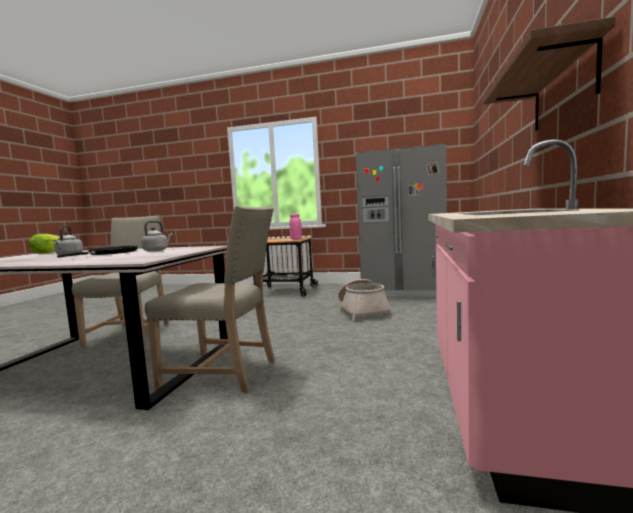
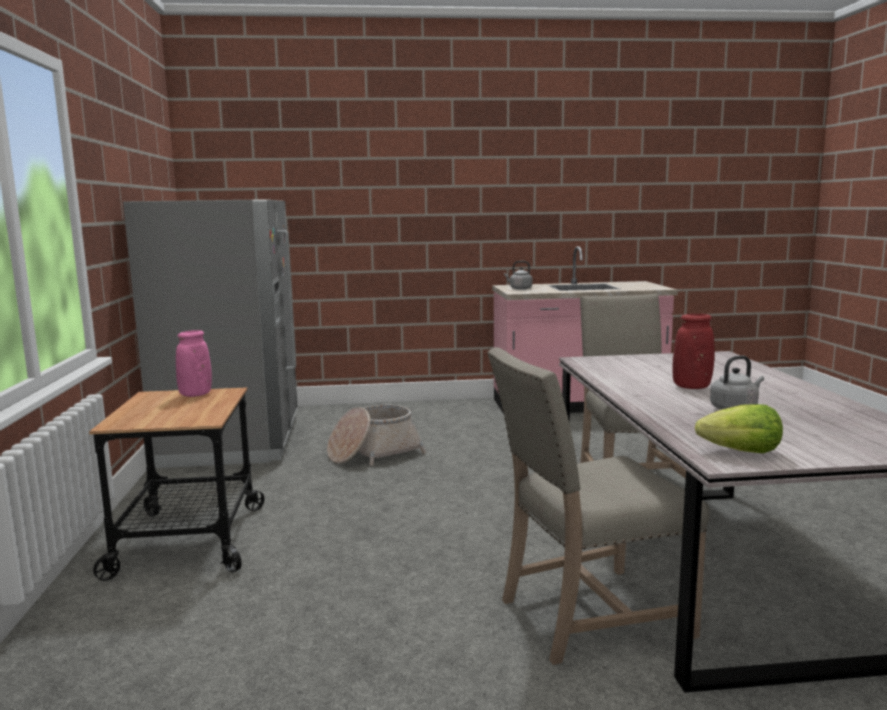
camera: 110 degrees left, 5 degrees up
(110, 253) = (691, 387): black frying pan -> red vase
(157, 250) = (640, 373): grey kettle -> grey kettle (519, 289)
(562, 89) = (521, 207): shelf -> none

